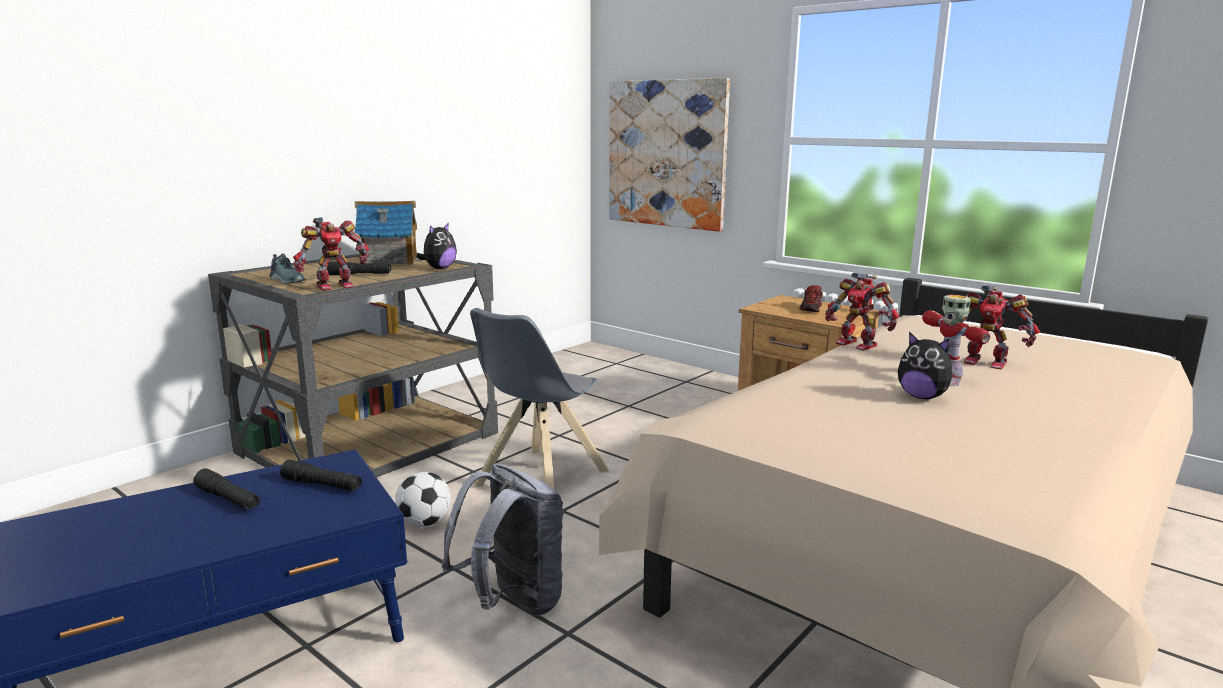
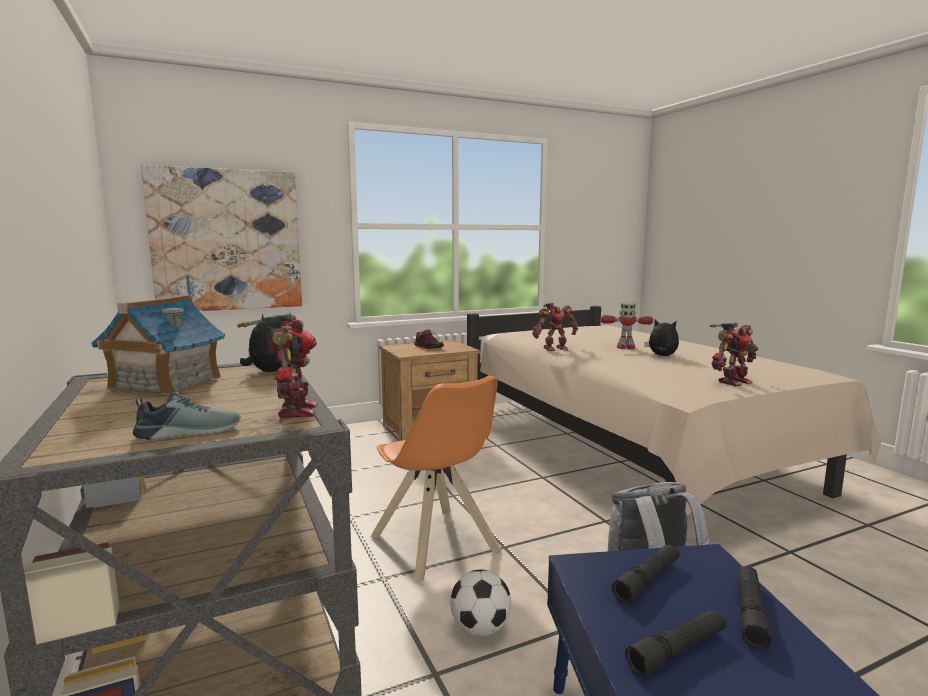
camera: 65 degrees left, 5 degrees down
(360, 275) = (232, 399): black flashlight -> black flashlight (750, 613)
(539, 479) = (436, 545): grey chair -> orange chair
(923, 397) = (662, 356): plush toy -> plush toy turned 120 degrees counterclockwise
(985, 362) = (607, 340): toy robot -> toy robot (732, 381)

